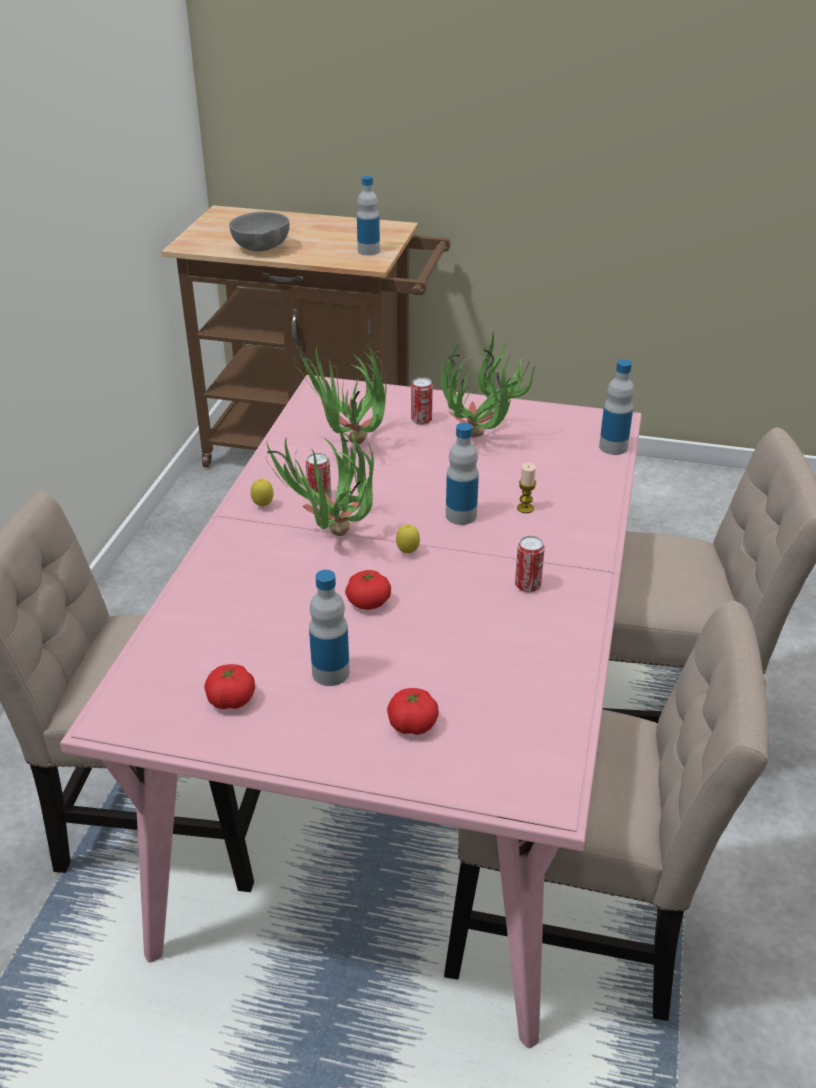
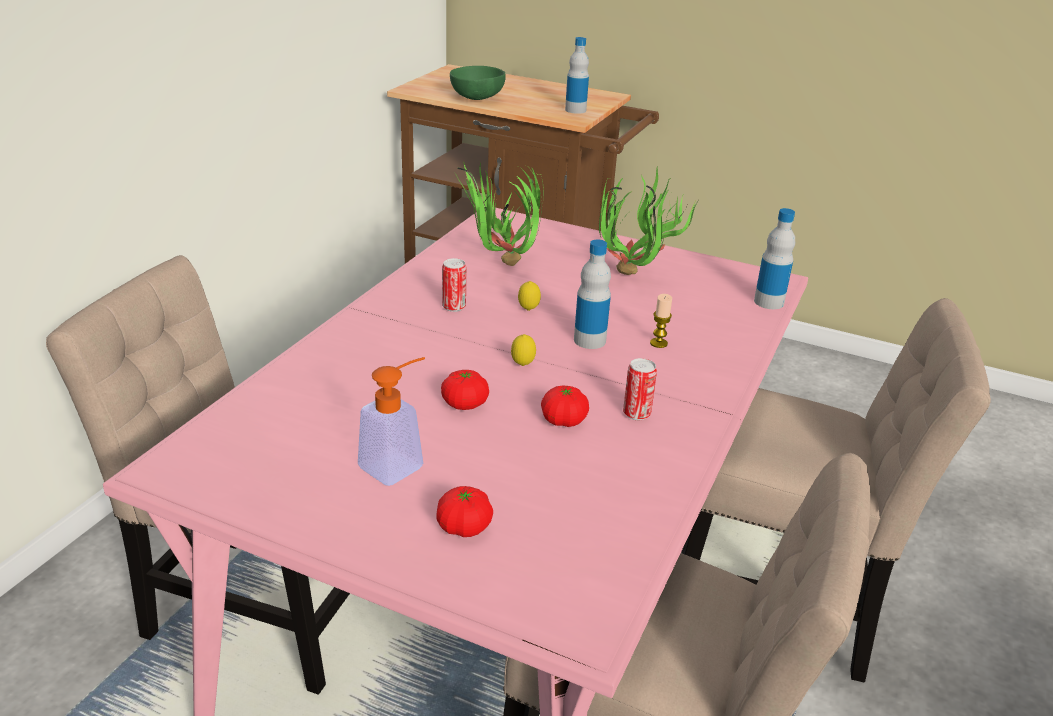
camera: 10 degrees right, 5 degrees down
(231, 700) = (287, 471): tomato -> tomato (563, 420)
(261, 249) = (477, 99): grey bowl -> green bowl
(263, 506) = (397, 305): lemon -> lemon (528, 310)
(330, 673) = (399, 463): bottle -> soap dispenser
(333, 541) = (452, 345): potted plant -> none
(421, 420) = (580, 254): can -> none

